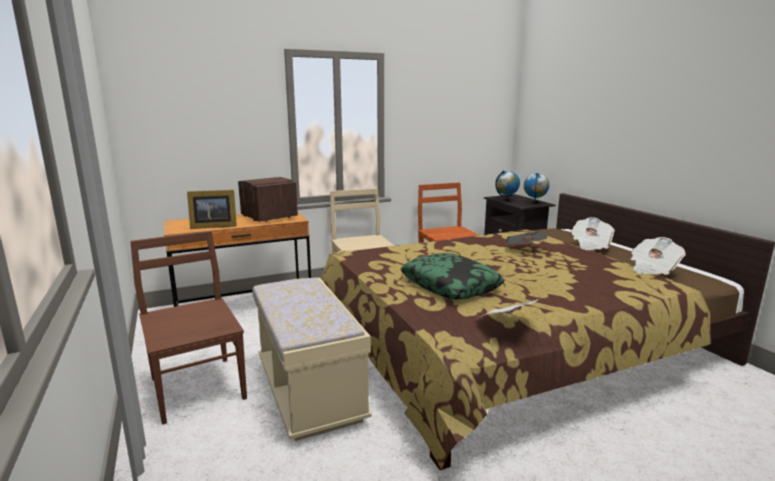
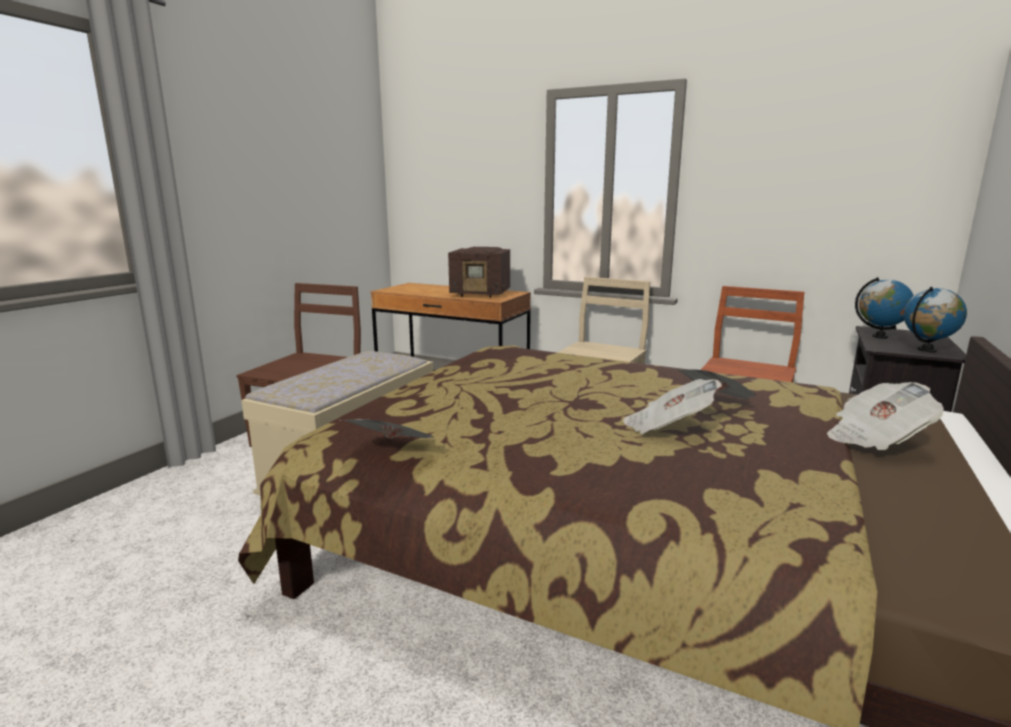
camera: 50 degrees right, 0 degrees up
(212, 226) = (418, 292): picture frame -> none
(269, 217) = (481, 294): radio -> radio turned 90 degrees clockwise
(450, 285) = (478, 402): pillow -> none
(653, 269) = (876, 511): newspaper -> newspaper (667, 428)

